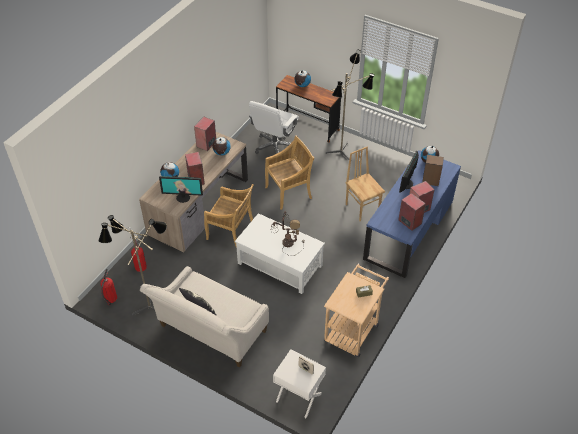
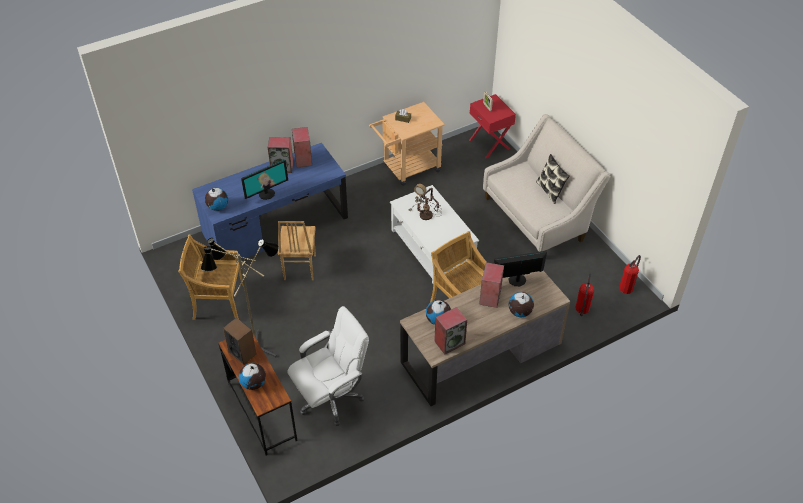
camera: 150 degrees left, 0 degrees up
(147, 305) = (589, 265): floor lamp -> none
(183, 197) = (517, 280): monitor -> monitor turned 45 degrees counterclockwise
(289, 192) = (363, 323): beige chair -> beige chair (218, 302)
(298, 397) = (490, 144): white nightstand -> red nightstand
(430, 180) = (239, 187): speaker -> speaker (242, 352)

